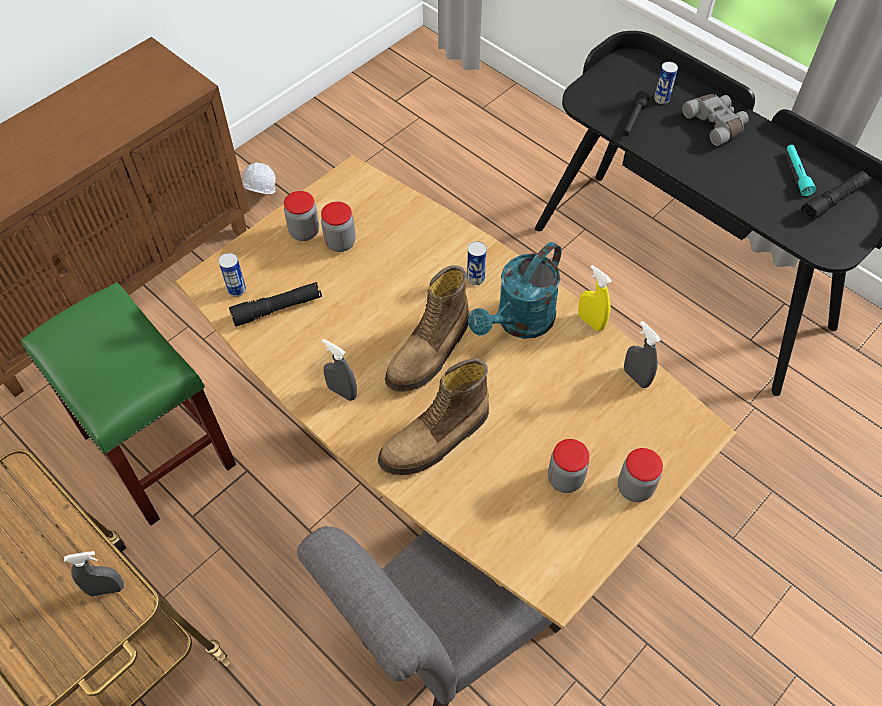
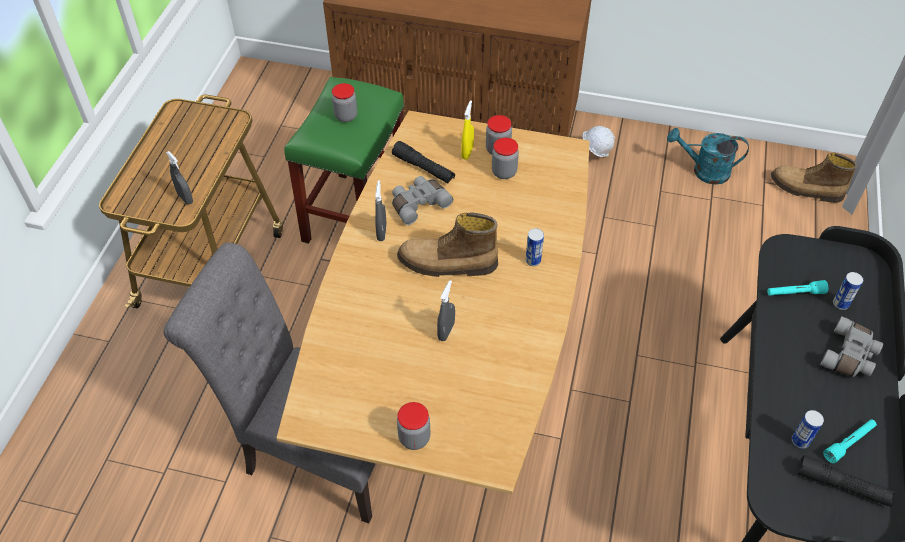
camera: 60 degrees right, 5 degrees down
(237, 290) = (423, 141): can -> can (800, 441)
(326, 338) = (418, 204): none -> grey binoculars
(436, 439) = (378, 300): boot -> boot (805, 189)
(519, 323) = (512, 304): turquoise watering can -> turquoise watering can (704, 171)
(565, 479) = (394, 390): jar -> jar (346, 116)
(590, 322) = (547, 349): yellow spray bottle -> yellow spray bottle (467, 152)
(633, 119) = (795, 293): black flashlight -> turquoise flashlight
(636, 377) = (516, 400): grey spray bottle -> grey spray bottle (446, 331)

